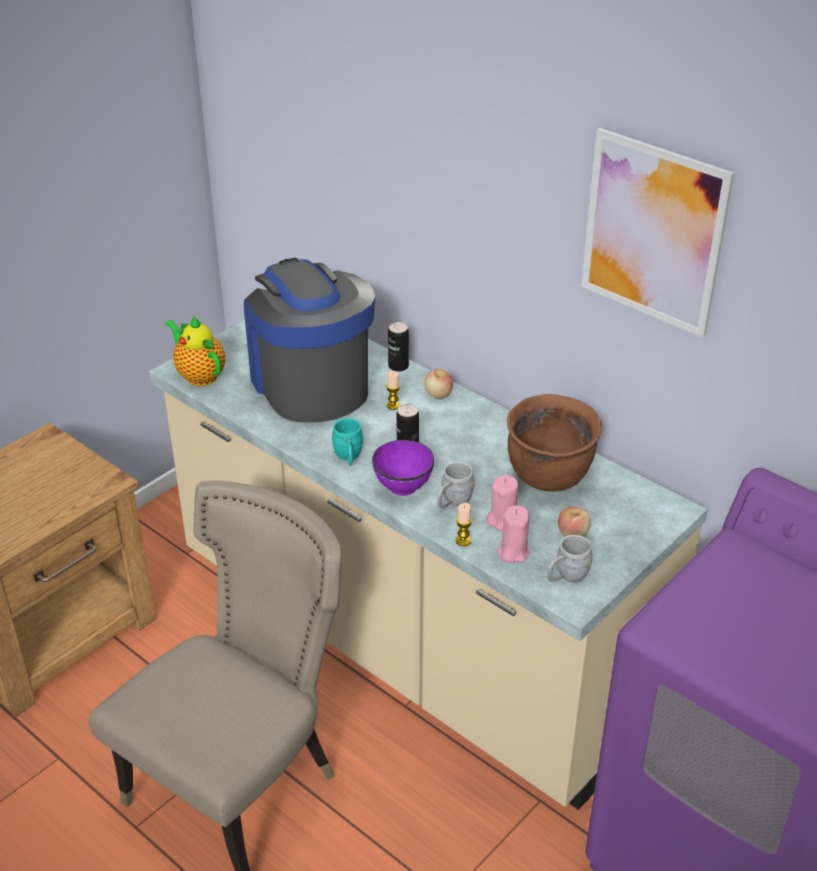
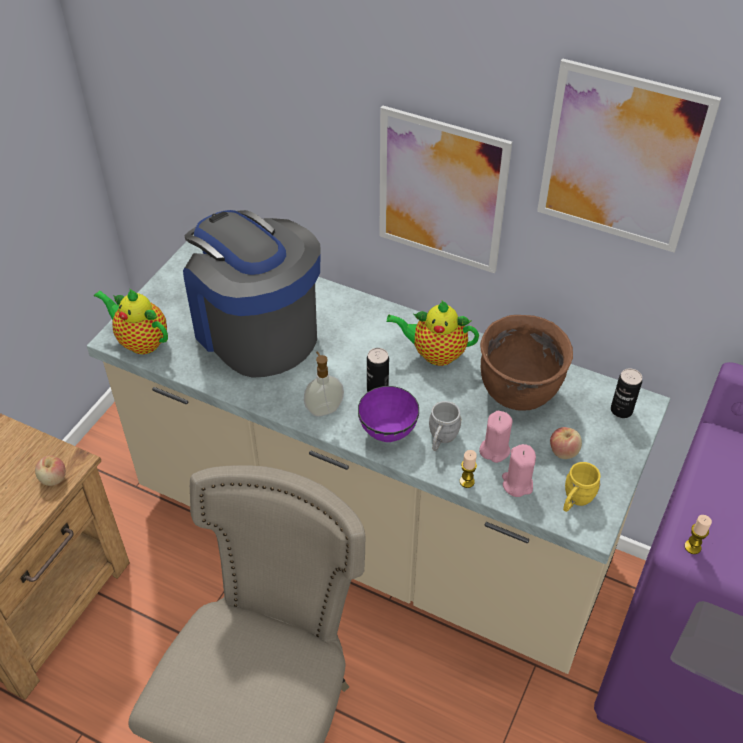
camera: 15 degrees left, 10 degrees up
(348, 457) = (324, 409): turquoise mug -> soap dispenser
(393, 406) = (345, 340): candle -> candle (692, 547)
(398, 366) = (333, 294): can -> can (621, 410)
(438, 394) = (383, 320): apple -> apple (53, 479)
(477, 431) = (435, 354): none -> teapot
(500, 262) = (441, 191): none -> picture
(566, 576) = (575, 500): grey mug -> yellow mug

